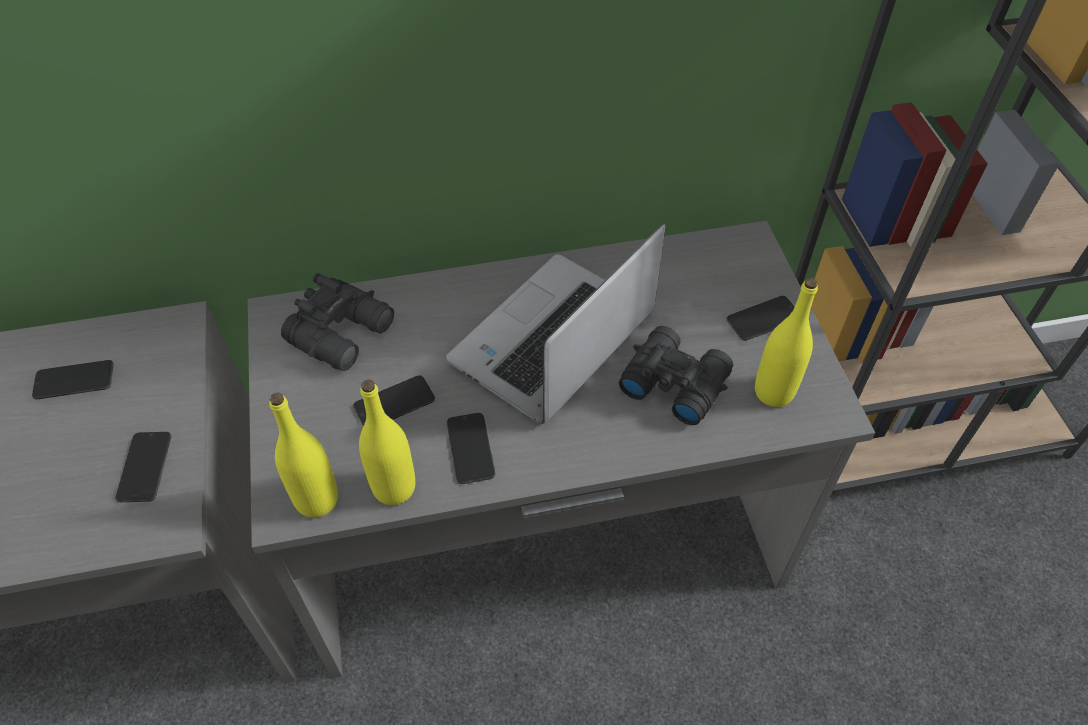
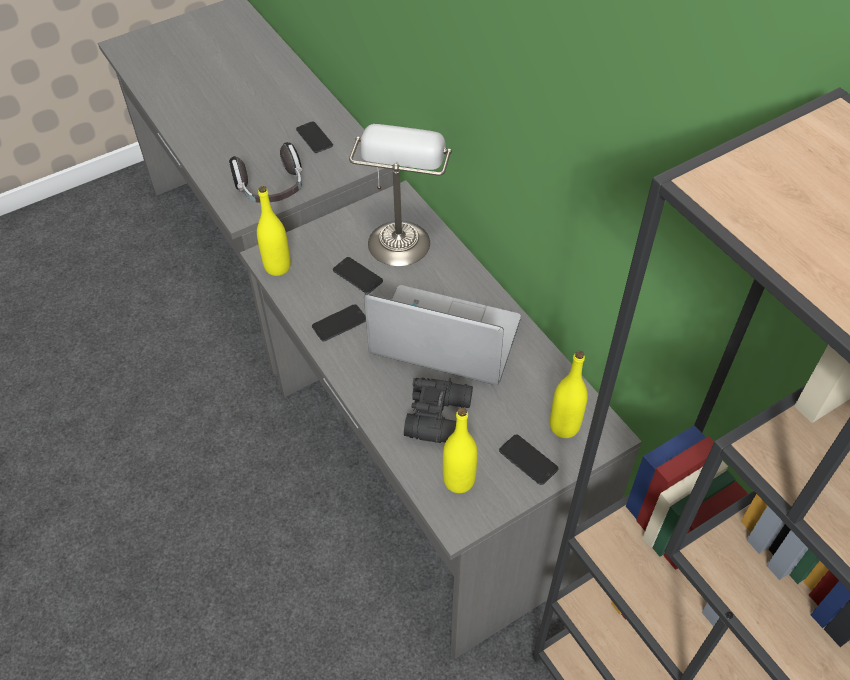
camera: 70 degrees right, 0 degrees up
(145, 467) = (271, 190): phone -> headphones
(344, 333) = (400, 233): black binoculars -> white table lamp
(394, 488) = (298, 297): yellow bottle -> yellow bottle (564, 426)

